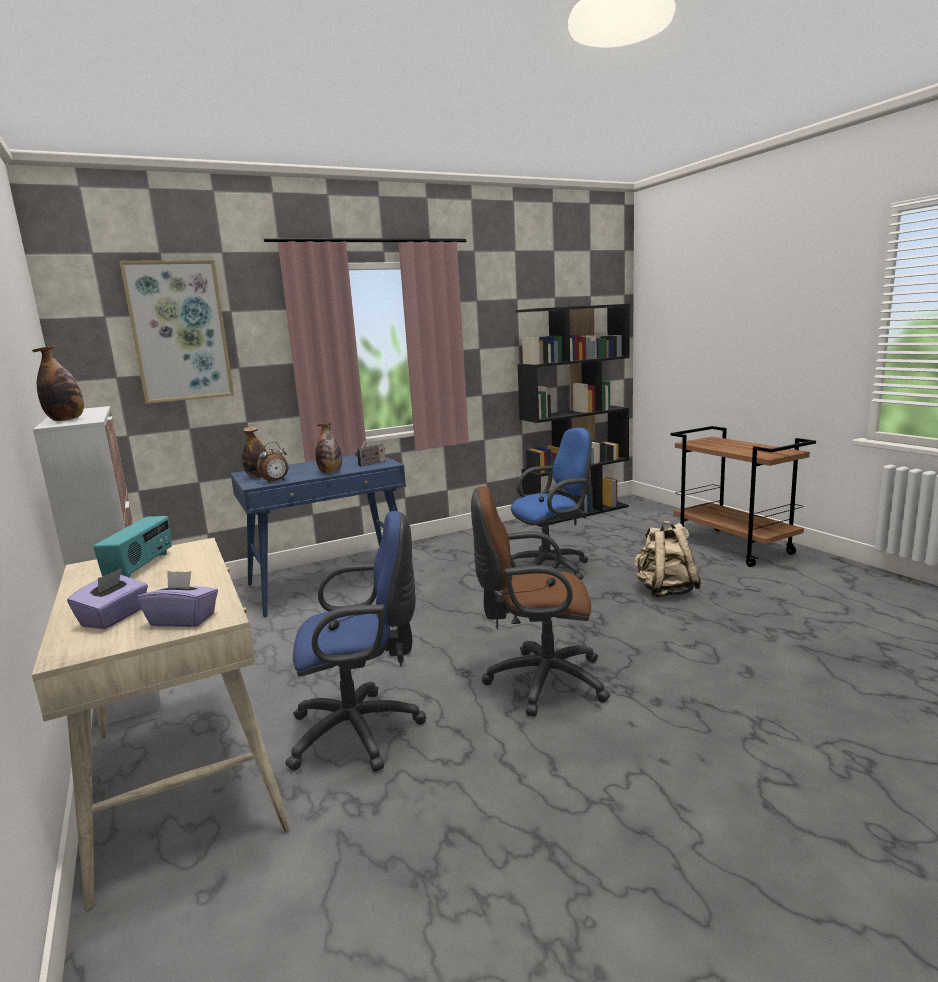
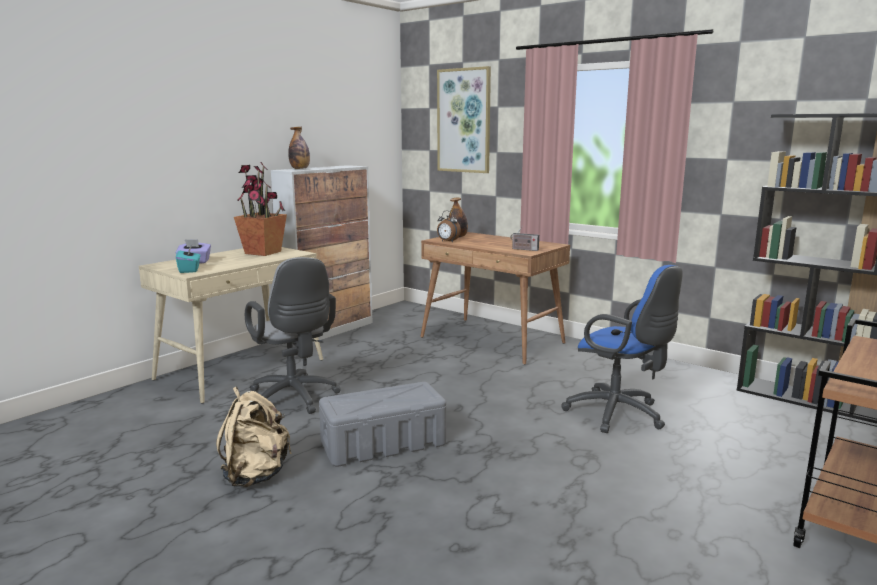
camera: 65 degrees right, 0 degrees up
(141, 567) = (263, 252): radio -> potted plant
(183, 620) = (189, 270): purple tissue box -> turquoise tissue box
(330, 472) = (484, 246): bottle -> none
(331, 582) = (492, 340): blue desk -> brown desk
(362, 731) = (295, 399): blue office chair -> grey office chair
(539, 681) = (384, 443): brown office chair -> grey storage box
(665, 591) = (629, 484): beige backpack -> beige backpack (256, 475)

